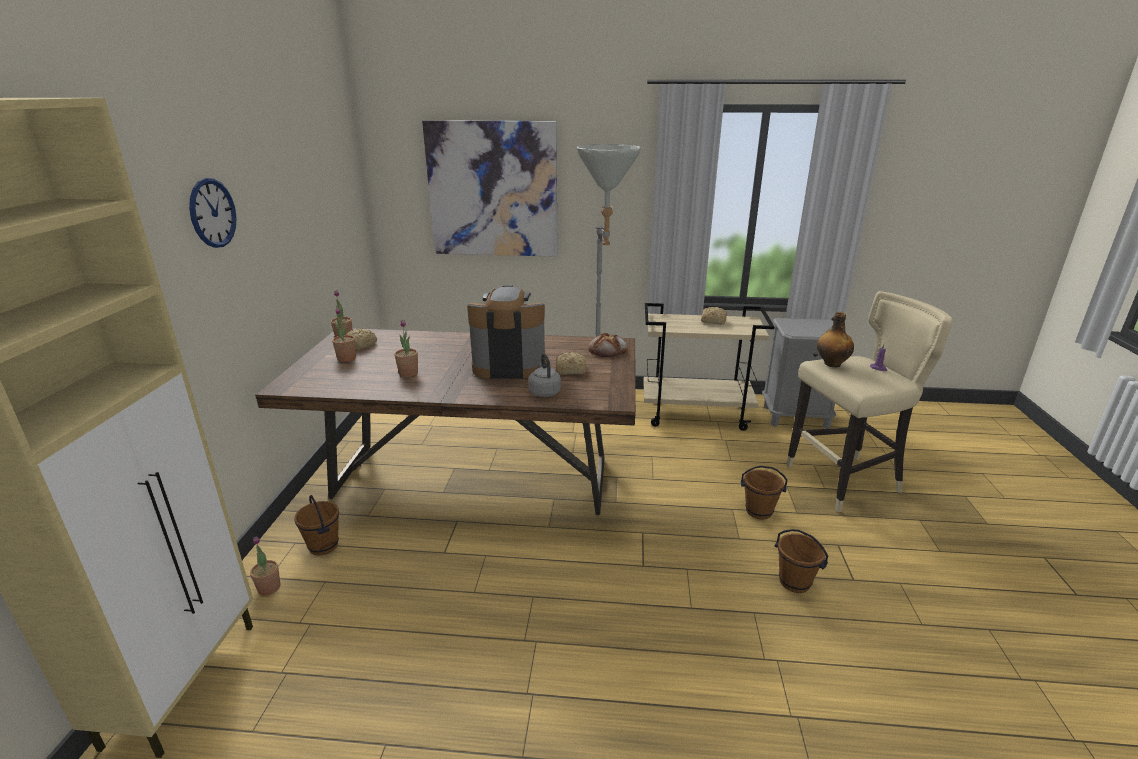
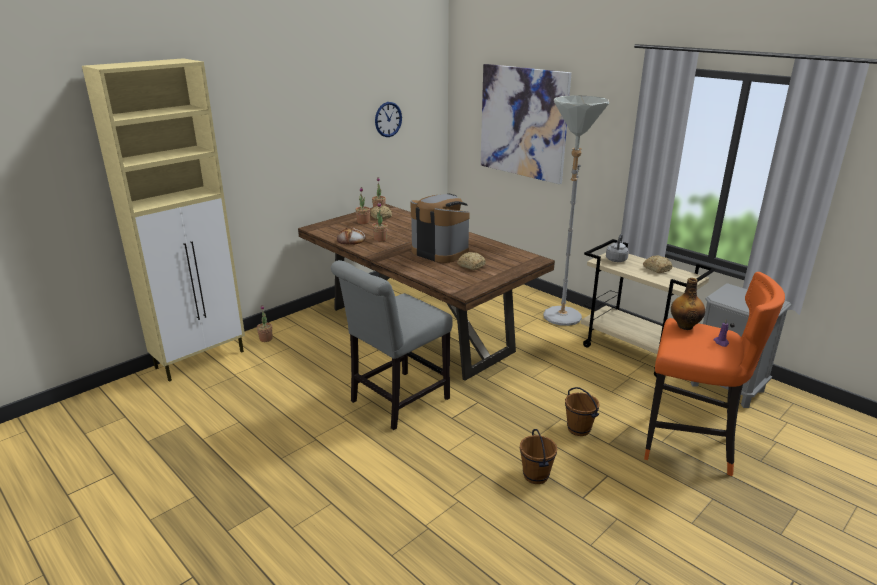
camera: 40 degrees right, 0 degrees up
(212, 213) = (292, 117): wall clock -> wall clock (388, 119)
(324, 546) = (307, 331): brown bucket -> none
(544, 391) = (433, 272): grey kettle -> grey kettle (616, 259)
(561, 581) = (395, 402): none -> grey chair
(608, 350) = (519, 262): bread -> bread (351, 240)
(845, 481) = (689, 446): beige stool -> orange stool

